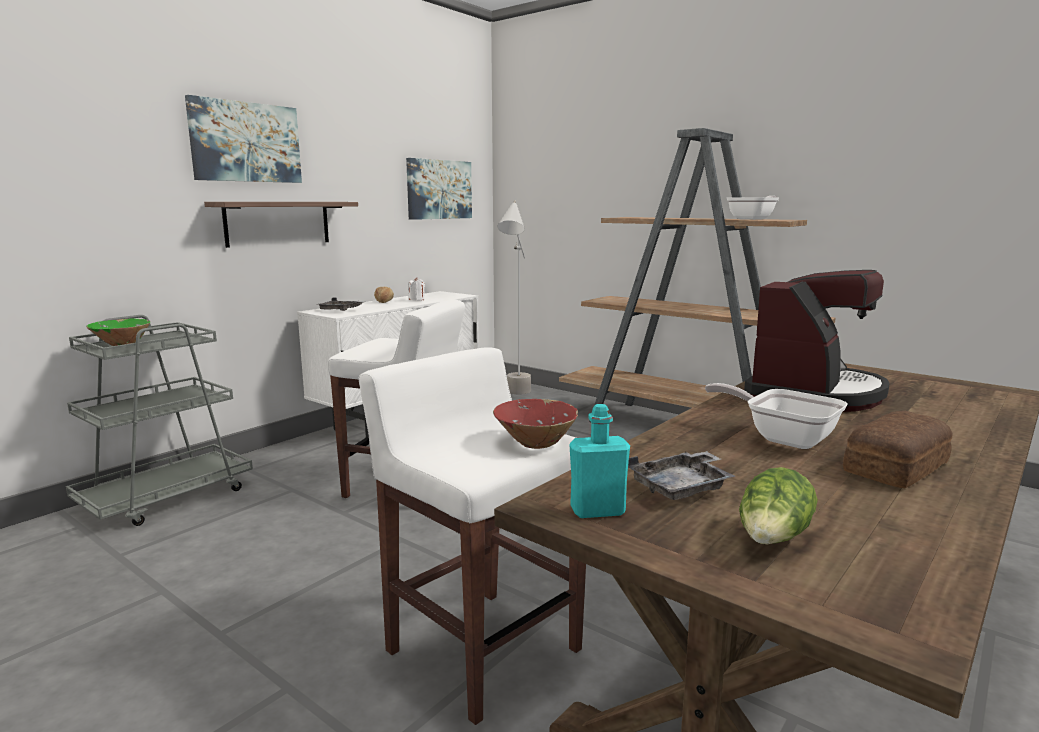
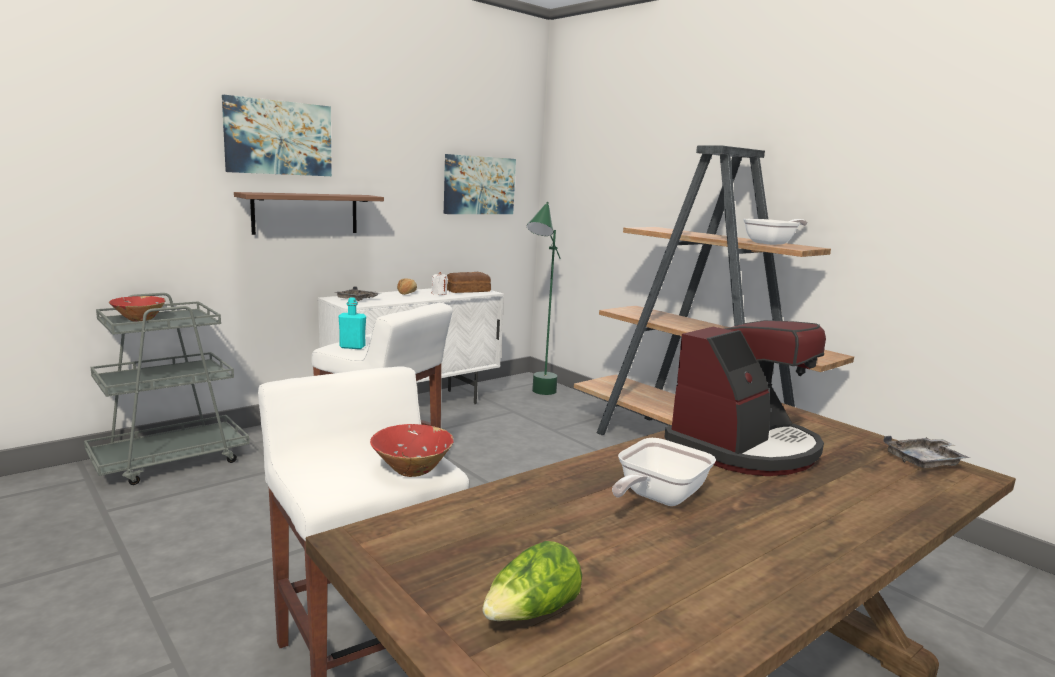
camera: 10 degrees right, 0 degrees up
(122, 344) = (139, 319): green bowl -> red bowl
(515, 396) = (537, 396): grey floor lamp -> green floor lamp
(597, 511) = (394, 554): turquoise bottle -> turquoise bottle (352, 347)
(682, 487) = (499, 541): grey tray -> grey tray (924, 461)
(782, 438) = (656, 498): frying pan -> frying pan turned 105 degrees counterclockwise
(893, 466) = (740, 549): bread -> bread (467, 290)

